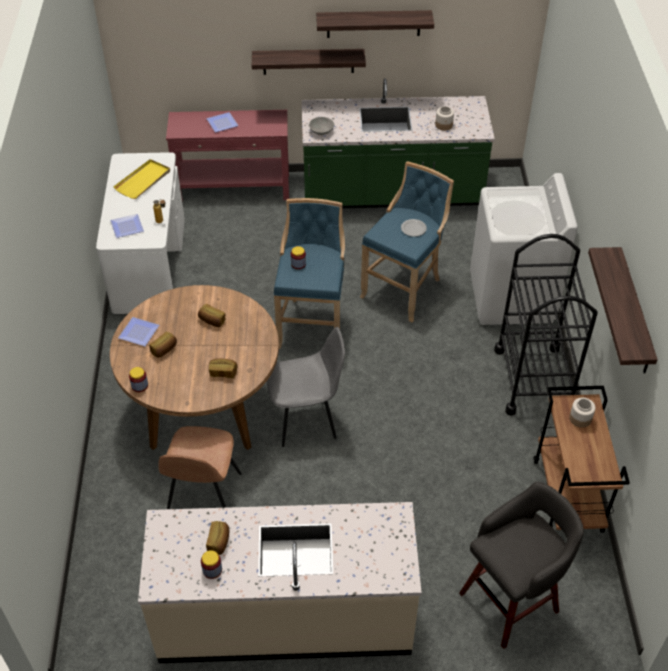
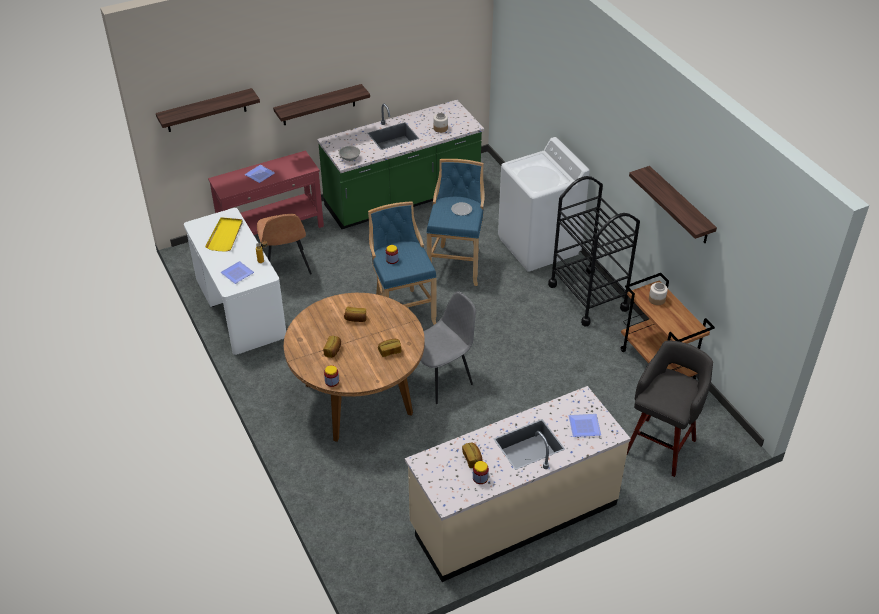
camera: 25 degrees left, 5 degrees down
(140, 332) = (305, 345): plate -> plate (585, 425)
(203, 495) = (399, 458): brown chair -> brown chair (285, 267)
(373, 24) = (367, 61): shelf -> shelf (206, 110)

